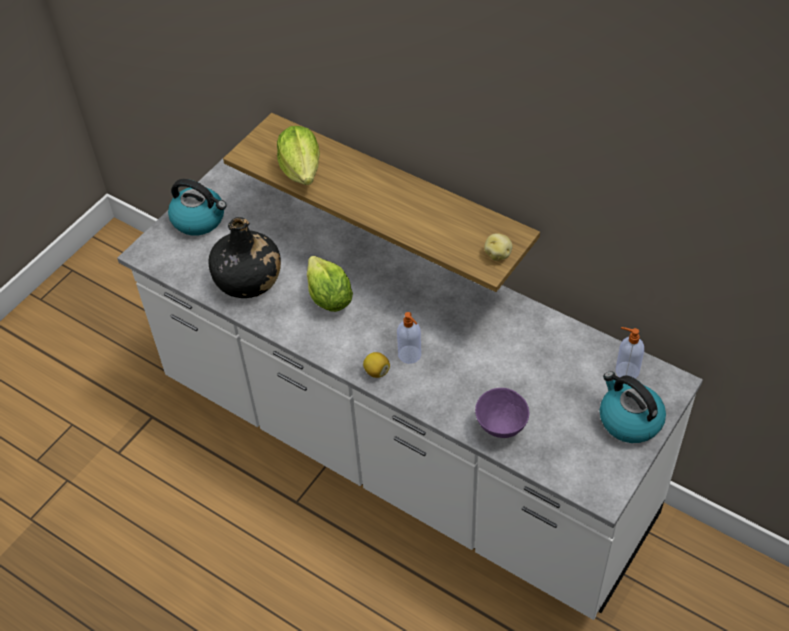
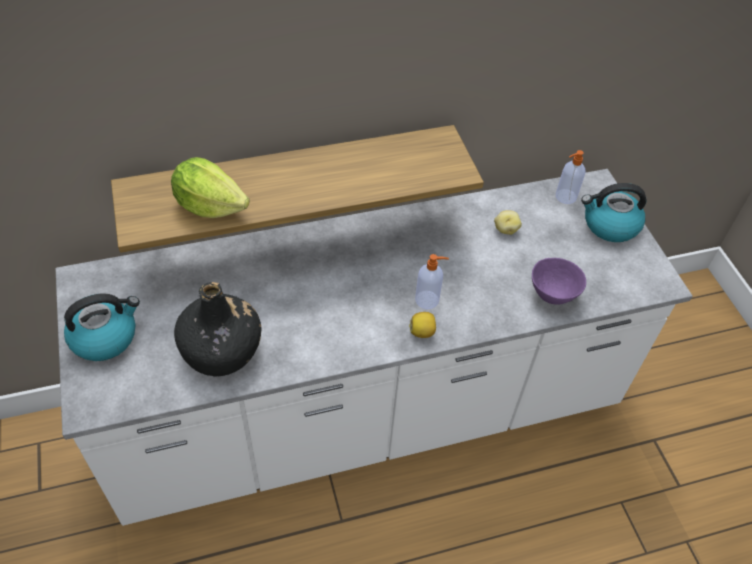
camera: 55 degrees left, 0 degrees up
(329, 298) = (310, 309): lettuce -> none
(498, 254) = (451, 159): potato -> potato (505, 229)

